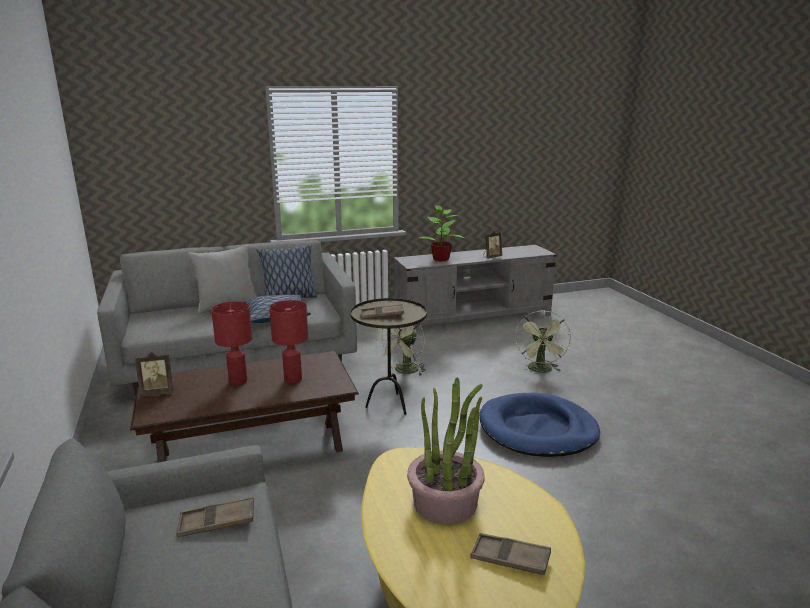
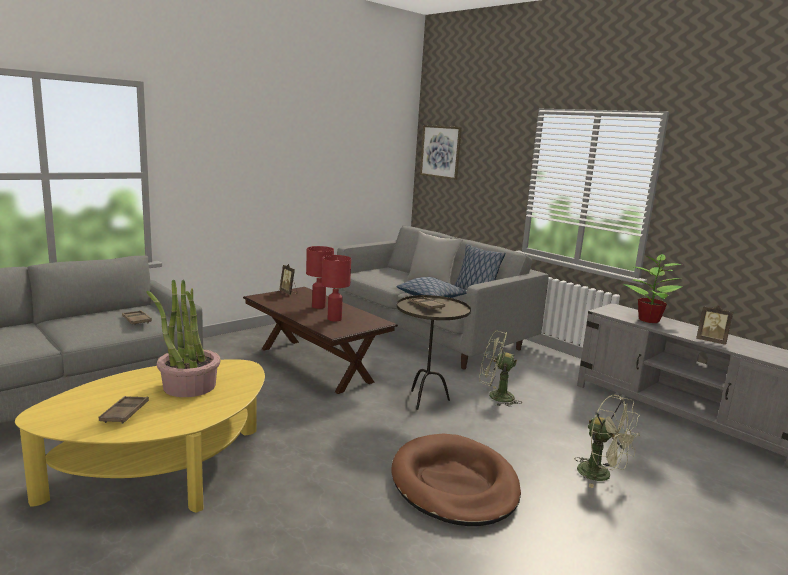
camera: 65 degrees right, 5 degrees down
(123, 148) = (440, 152): none -> picture
(537, 429) = (454, 484): blue dog bed -> brown dog bed
(541, 370) = (601, 475): green fan -> green fan turned 120 degrees counterclockwise

